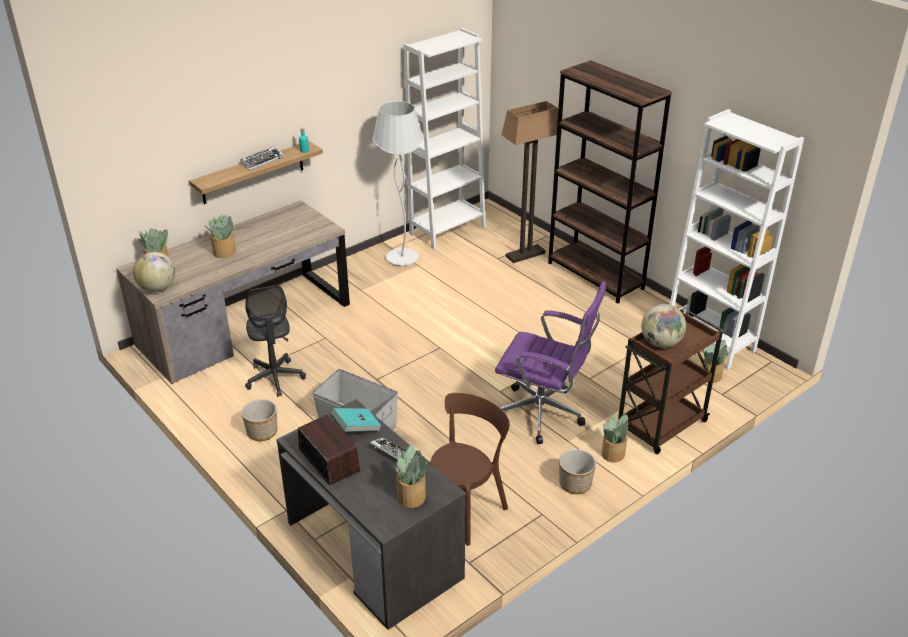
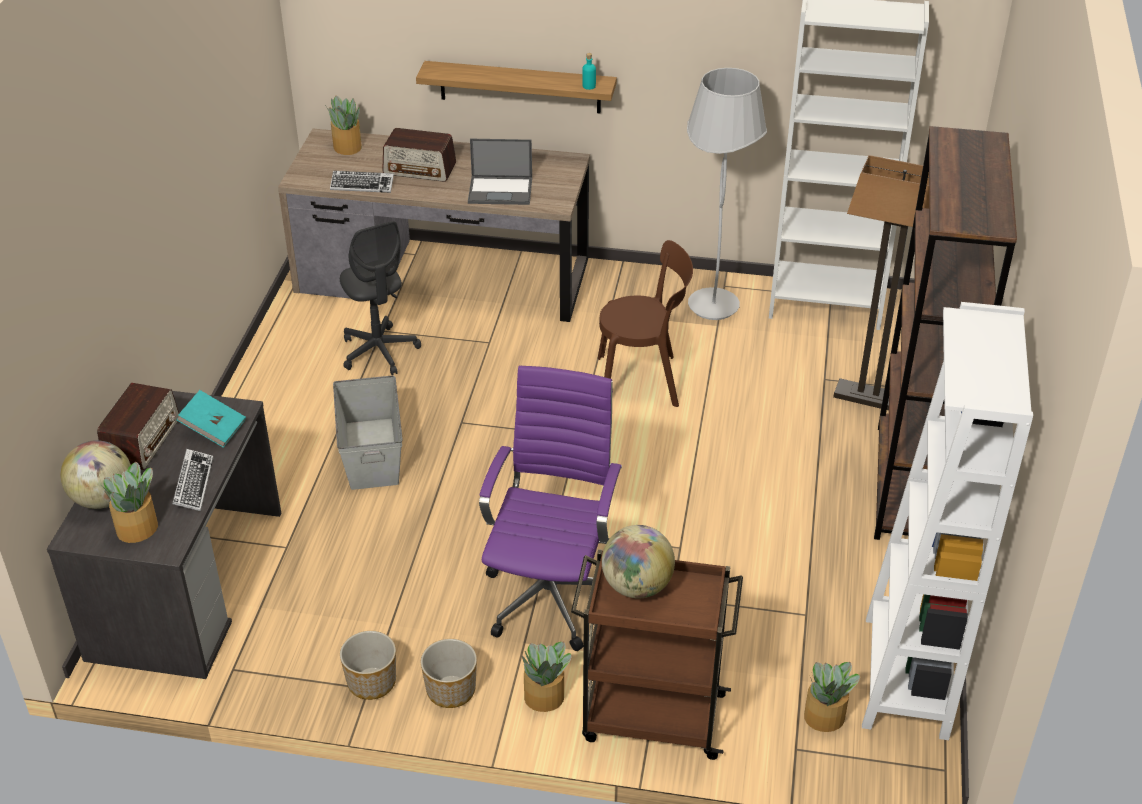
camera: 50 degrees right, 5 degrees up
(157, 288) = (307, 171): globe -> globe (103, 499)
(224, 252) = (420, 169): potted plant -> radio
(262, 161) = (527, 75): keyboard -> keyboard (362, 185)
(262, 432) = (285, 396): planter -> planter (371, 682)
(275, 378) = (379, 351): grey office chair -> grey office chair turned 60 degrees counterclockwise
(288, 238) = (501, 190): none -> laptop
(465, 508) = (316, 617): brown chair -> brown chair (643, 381)
(544, 415) = (551, 594): purple office chair -> purple office chair turned 150 degrees counterclockwise

